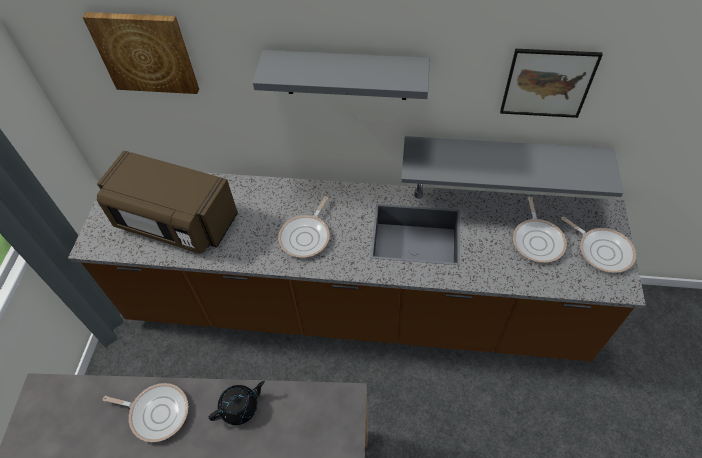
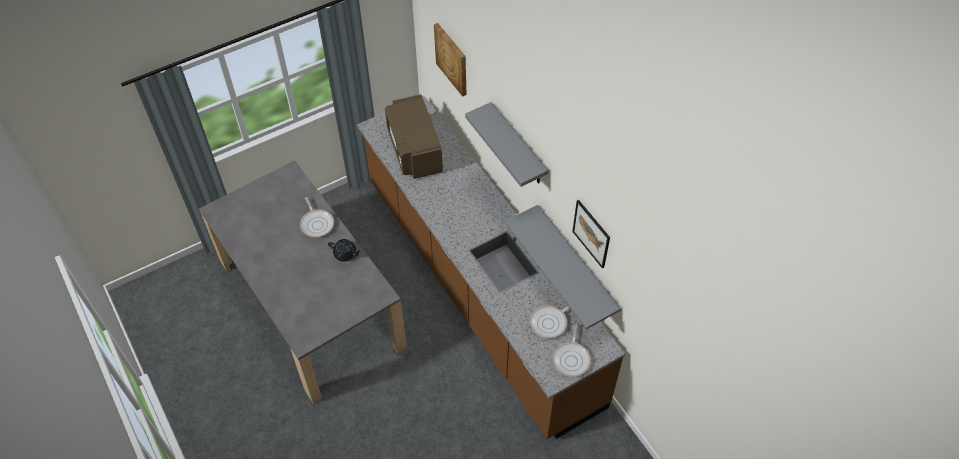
camera: 50 degrees right, 0 degrees up
(306, 236) = (456, 212): frying pan -> none

